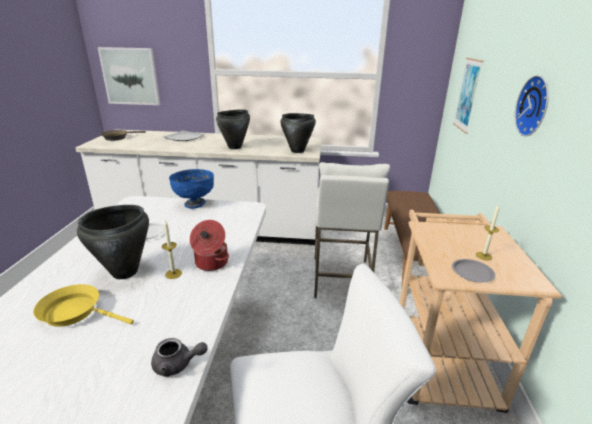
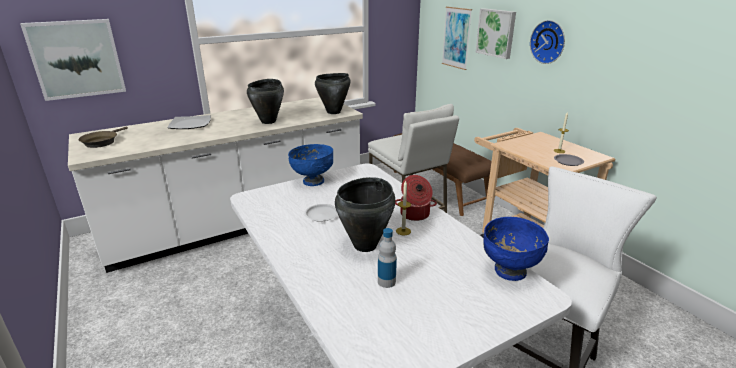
camera: 35 degrees left, 0 degrees up
(76, 312) = (386, 281): yellow frying pan -> bottle
(177, 365) = (509, 271): grey teapot -> blue bowl
(495, 91) = (496, 33): none -> picture

